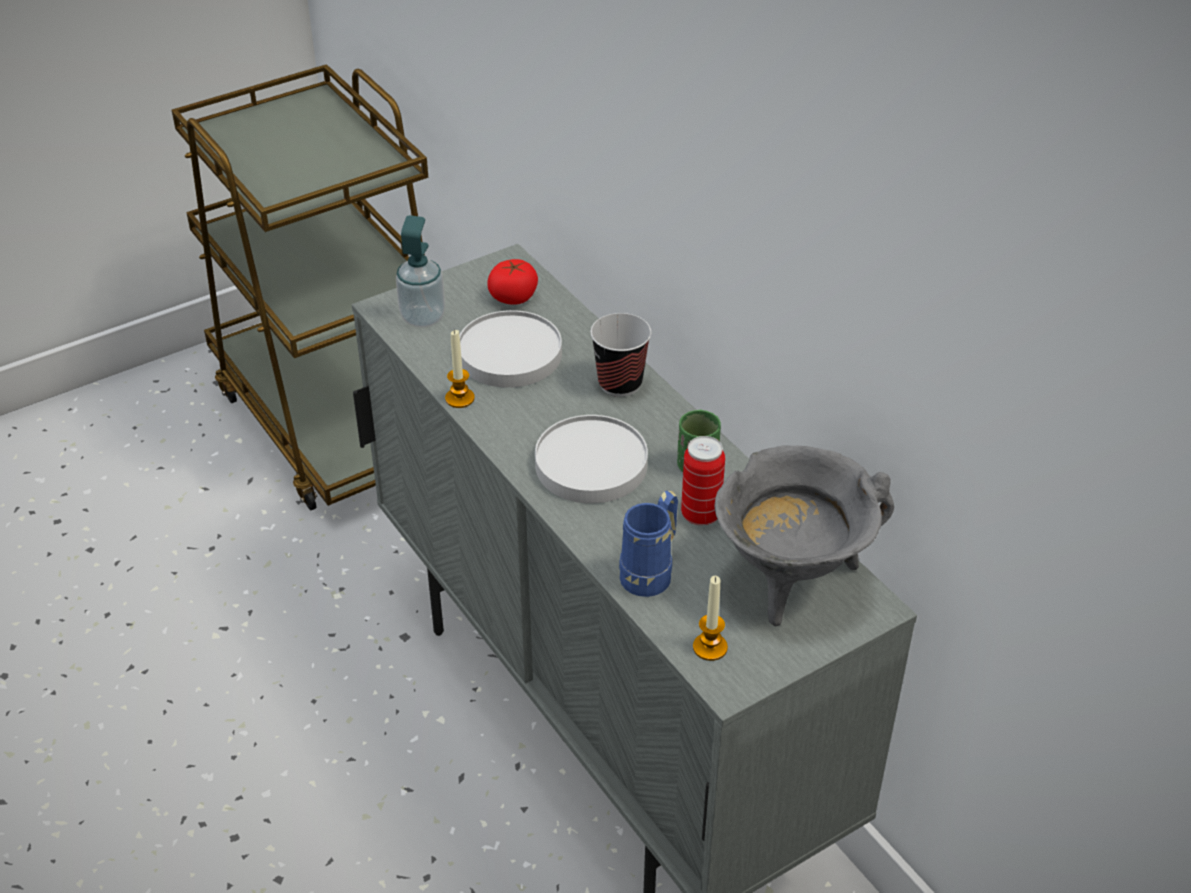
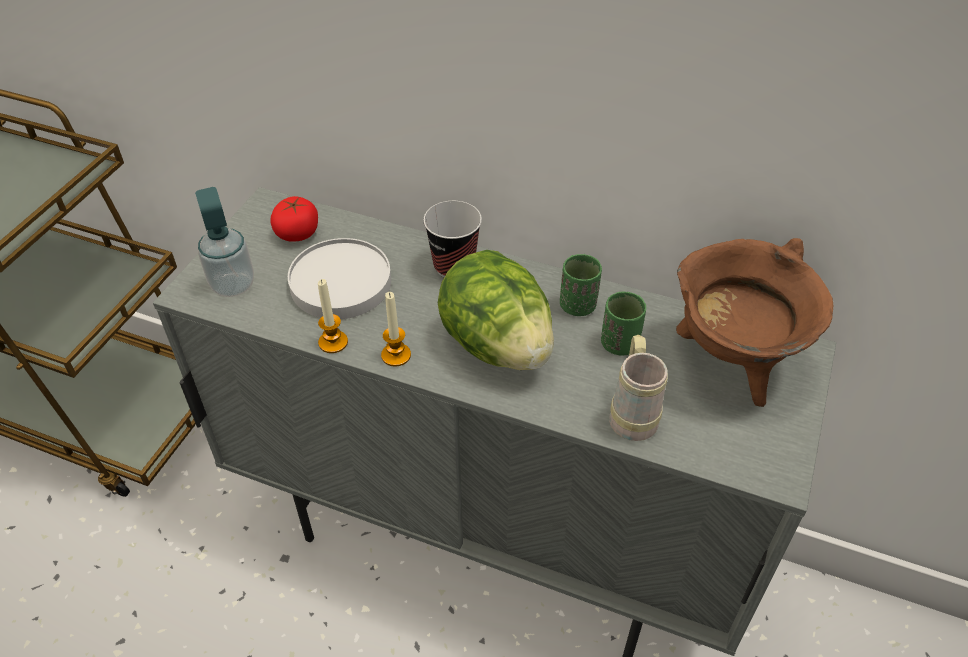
camera: 35 degrees left, 5 degrees up
(592, 464) = (497, 345): white plate -> lettuce
(652, 572) = (632, 413): blue mug -> beige mug
(700, 515) = (619, 344): can -> green cup
(710, 647) = (736, 453): candle -> candle (396, 355)
(791, 580) = (733, 362): grey cooking pot -> brown cooking pot

